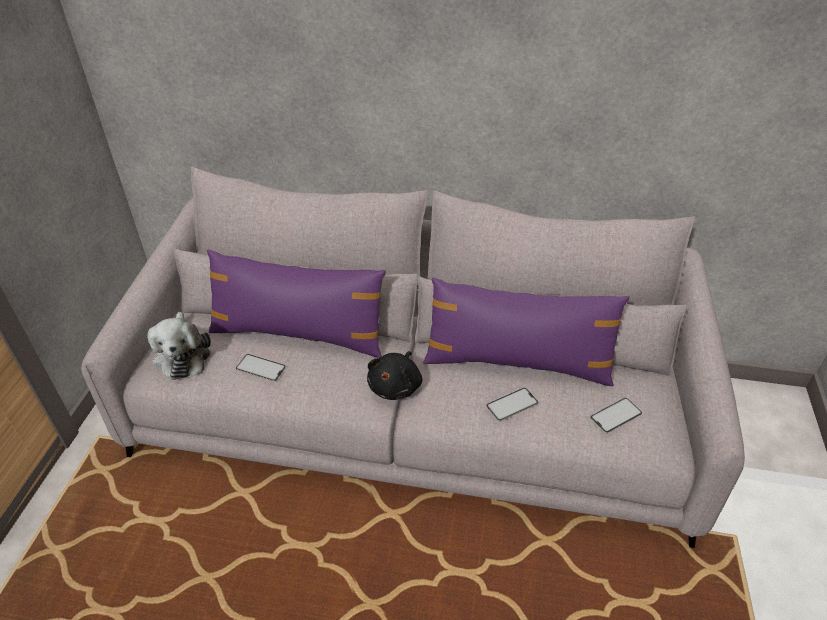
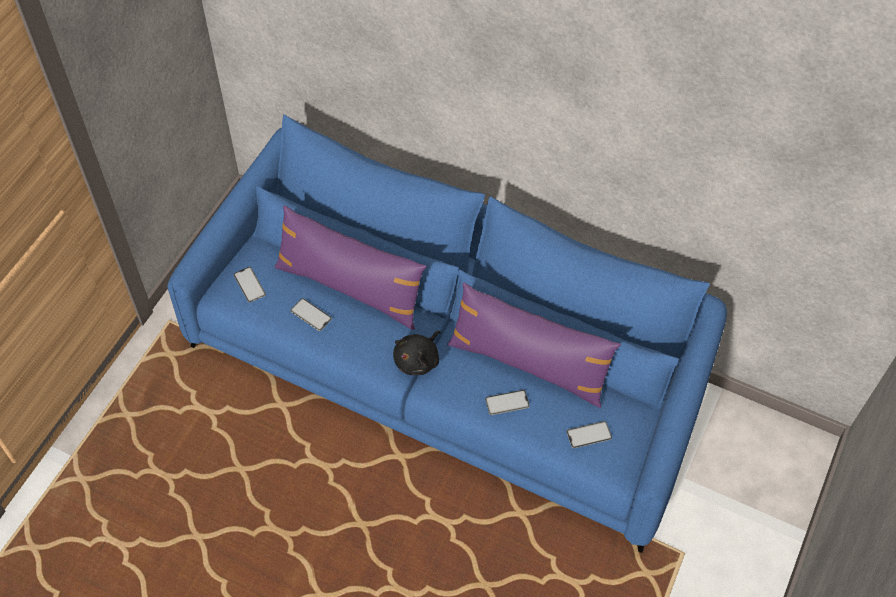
camera: 15 degrees right, 15 degrees up
(182, 354) = (249, 284): plush toy -> phone
(414, 417) = (447, 371): grey sofa -> blue sofa

